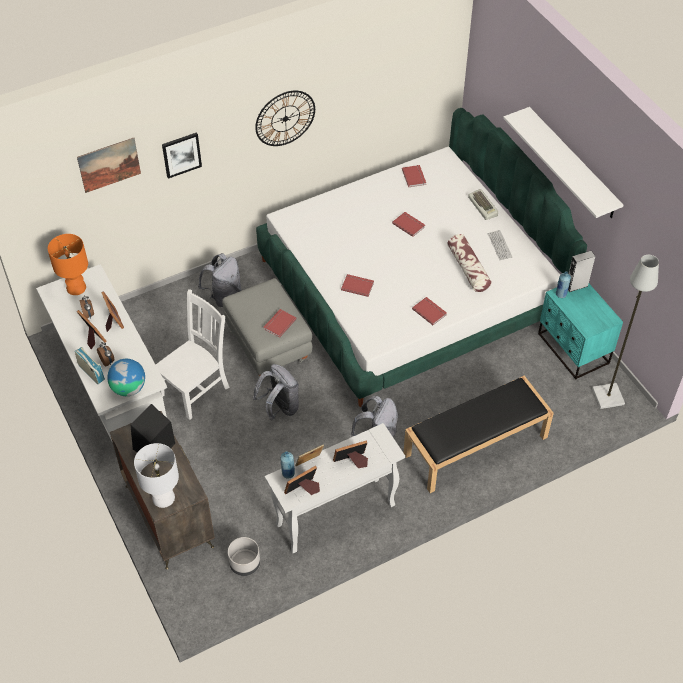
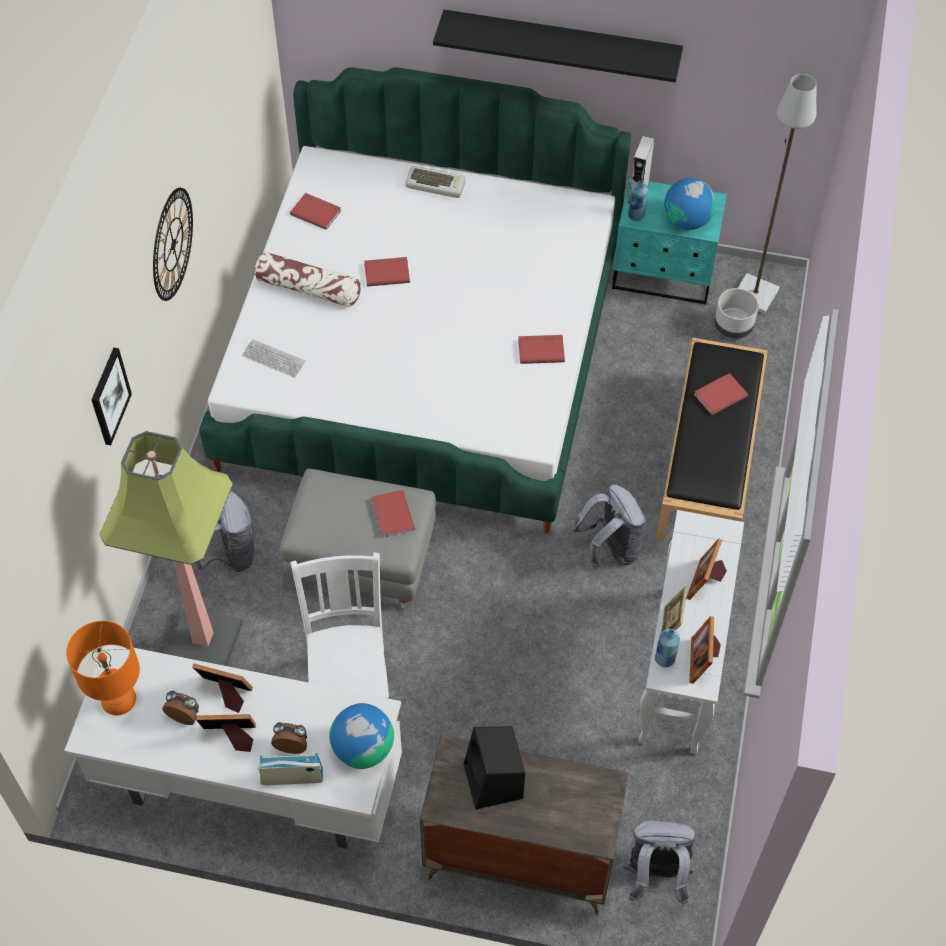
camera: 50 degrees left, 5 degrees up
(109, 165) = (57, 485): picture -> none
(163, 498) = (585, 824): white table lamp -> none
(170, 320) = (205, 642): none -> floor lamp
(245, 564) = (667, 817): grey planter -> grey planter (733, 326)
(279, 408) = (469, 617): grey backpack -> grey backpack (655, 876)
(357, 285) = (428, 390): red book -> red book (719, 394)
(468, 269) = (514, 268): pillow -> pillow (308, 288)
(499, 245) = (510, 214): keyboard -> keyboard (273, 359)
(572, 164) = (561, 43): white shelf -> black shelf
(583, 317) = (687, 220): none -> globe

